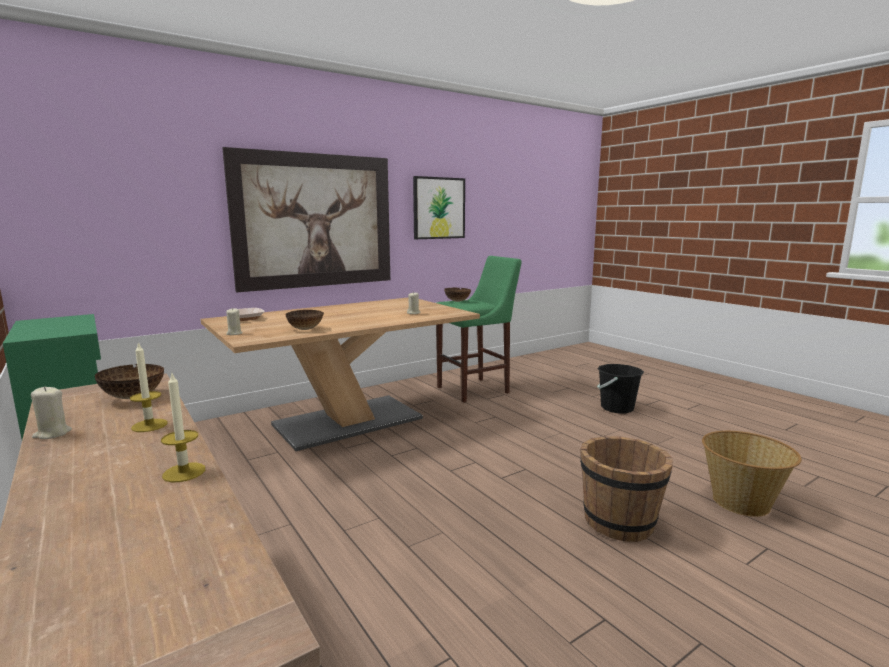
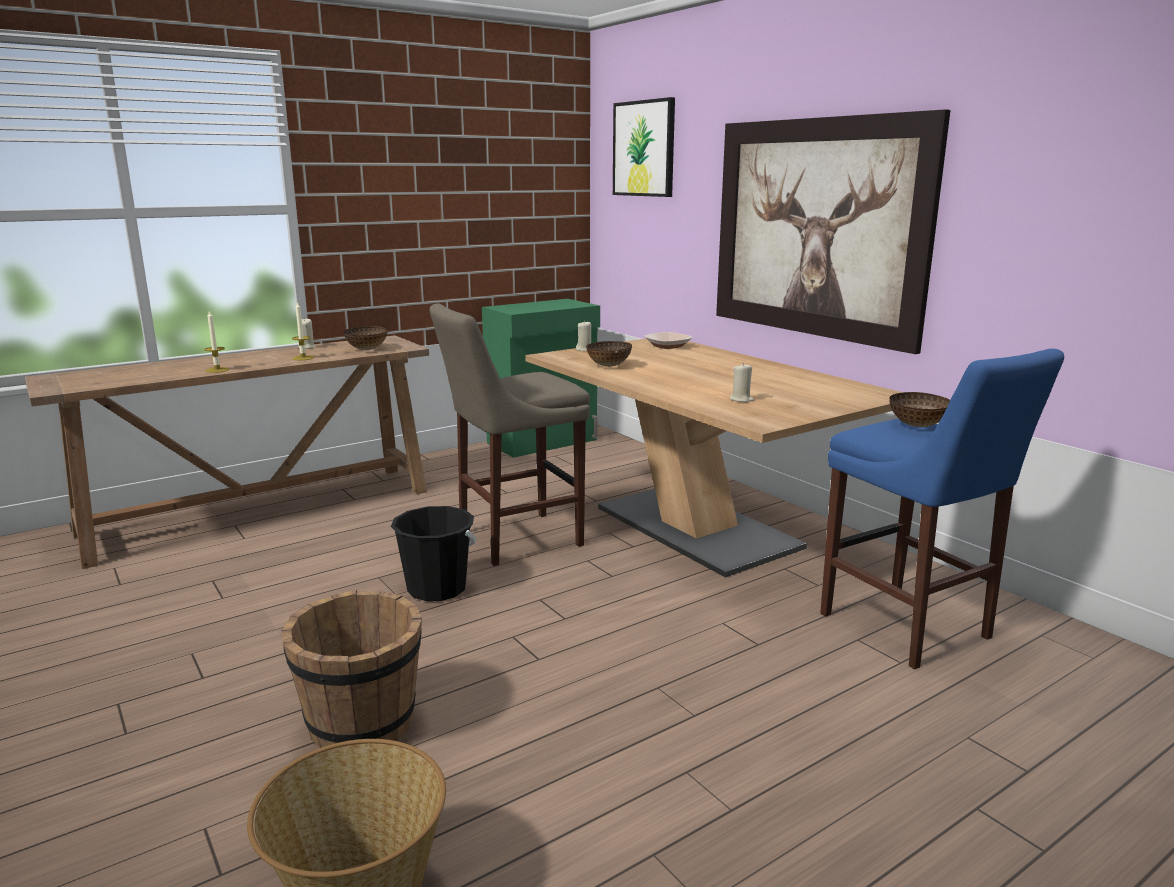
camera: 90 degrees right, 5 degrees up
(344, 484) = (513, 539): none -> beige stool
(438, 208) = (1066, 216): picture -> picture (644, 149)
(476, 389) = (910, 629): green stool -> blue stool
(617, 408) = (894, 840): black bucket -> black bucket (437, 589)

